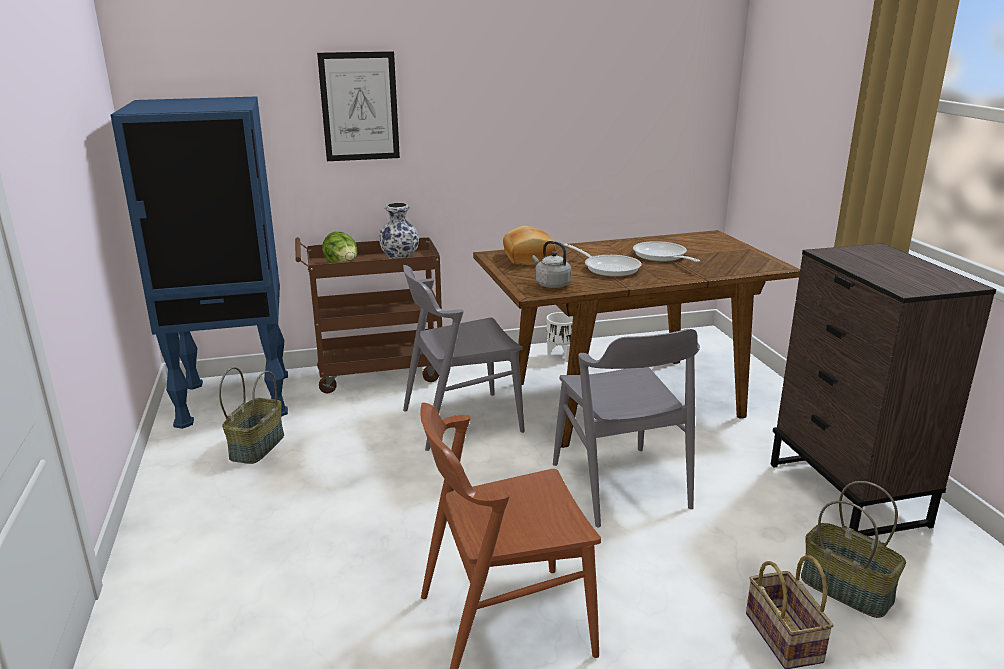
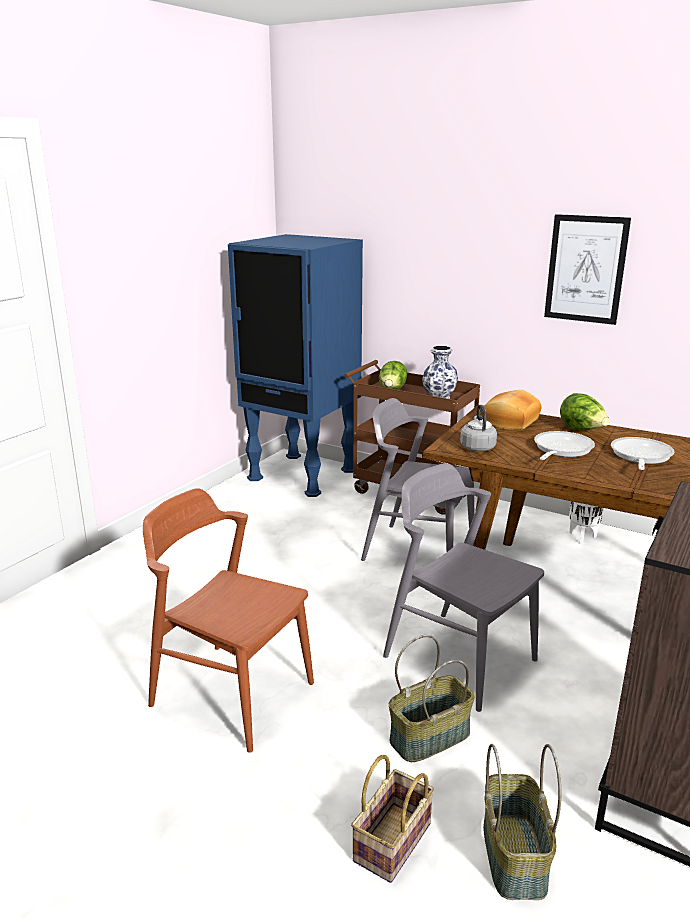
camera: 45 degrees right, 0 degrees up
(256, 446) = (270, 509): basket -> basket (429, 736)
(359, 107) = (439, 256): picture -> picture (585, 269)
(589, 250) = (582, 430): none -> lettuce
(608, 268) = (560, 450): frying pan -> frying pan turned 150 degrees counterclockwise
(620, 485) = (459, 658): grey chair -> grey chair turned 105 degrees clockwise

